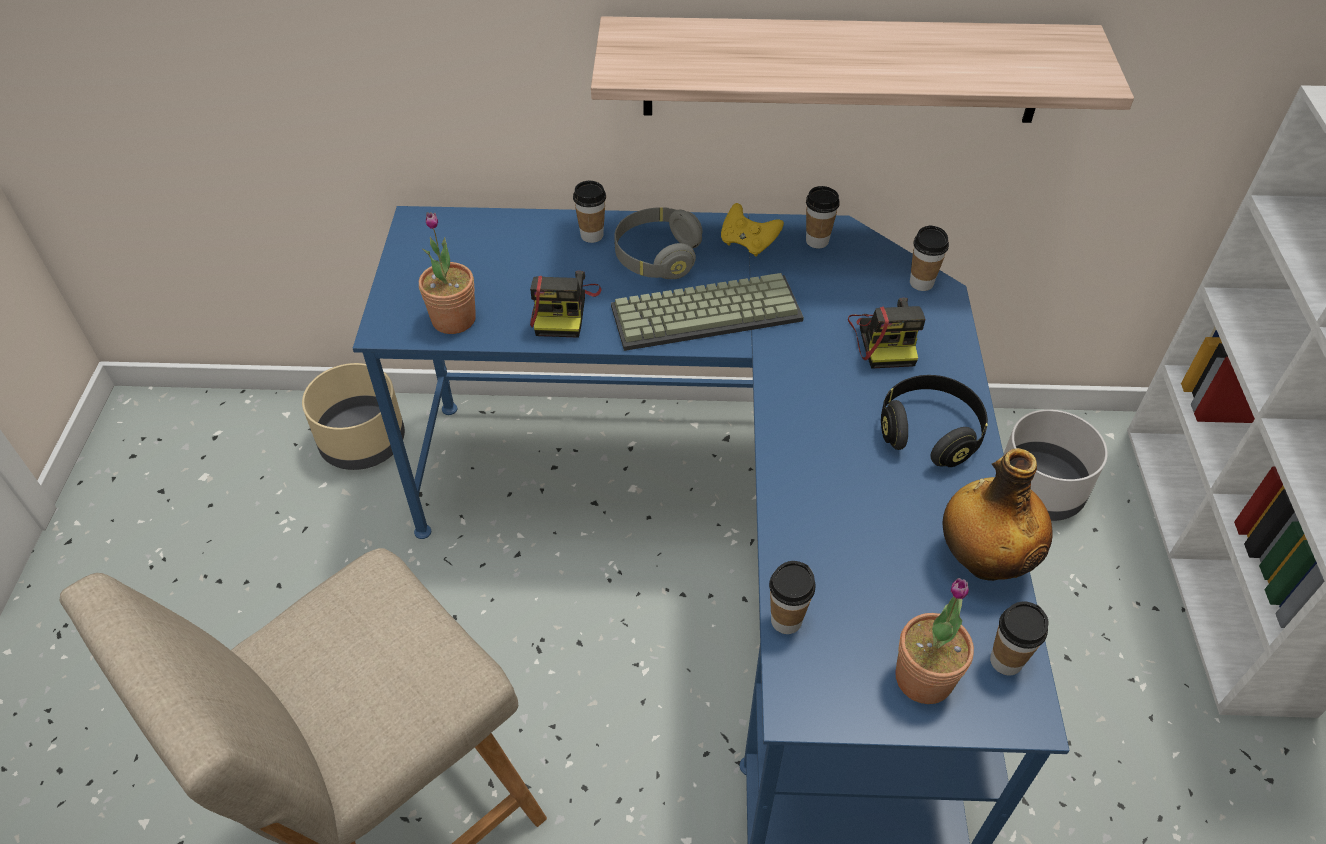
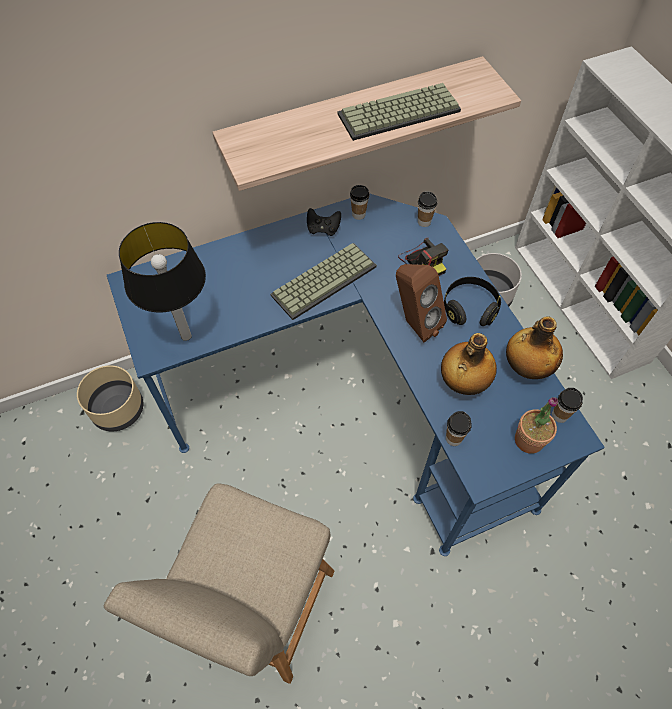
camera: 25 degrees left, 10 degrees up
(453, 319) = (186, 336): potted plant -> table lamp
(563, 309) = (245, 307): camera -> none
(592, 235) = (234, 254): cup -> none
(657, 257) = (278, 255): grey headphones -> none
(748, 243) = (323, 229): yellow game controller -> black game controller
(819, 422) = (414, 323): none -> brown speaker
(852, 540) = (462, 382): none -> bottle
(903, 65) = (398, 114): none -> keyboard

